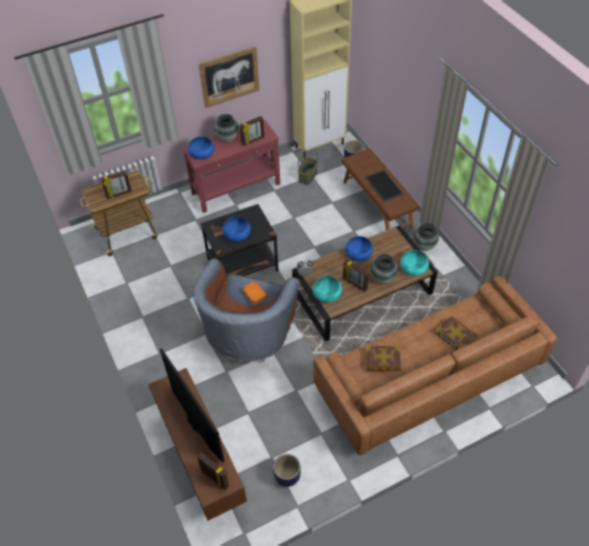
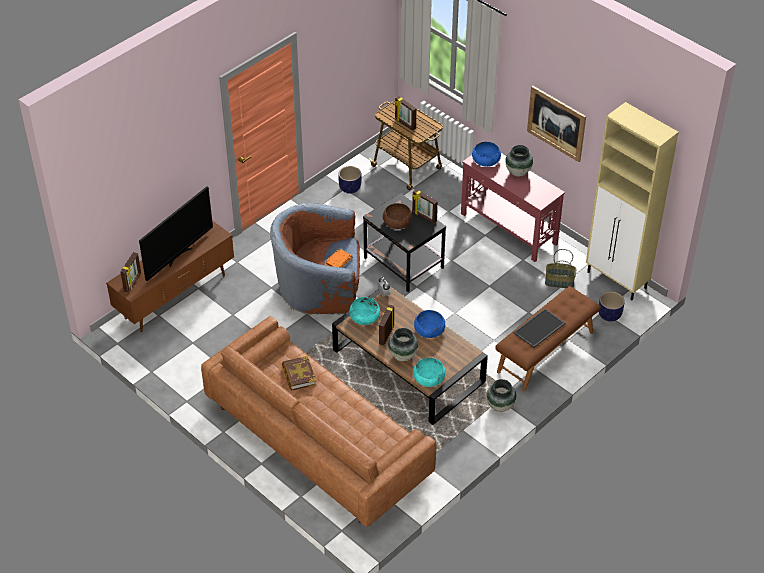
camera: 70 degrees right, 5 degrees down
(237, 234) = (397, 222): blue bowl -> brown bowl
(253, 141) = (525, 192): picture frame -> picture frame (424, 217)
(287, 476) = (177, 358): planter -> planter (350, 188)
(455, 335) = (352, 427): book -> none

